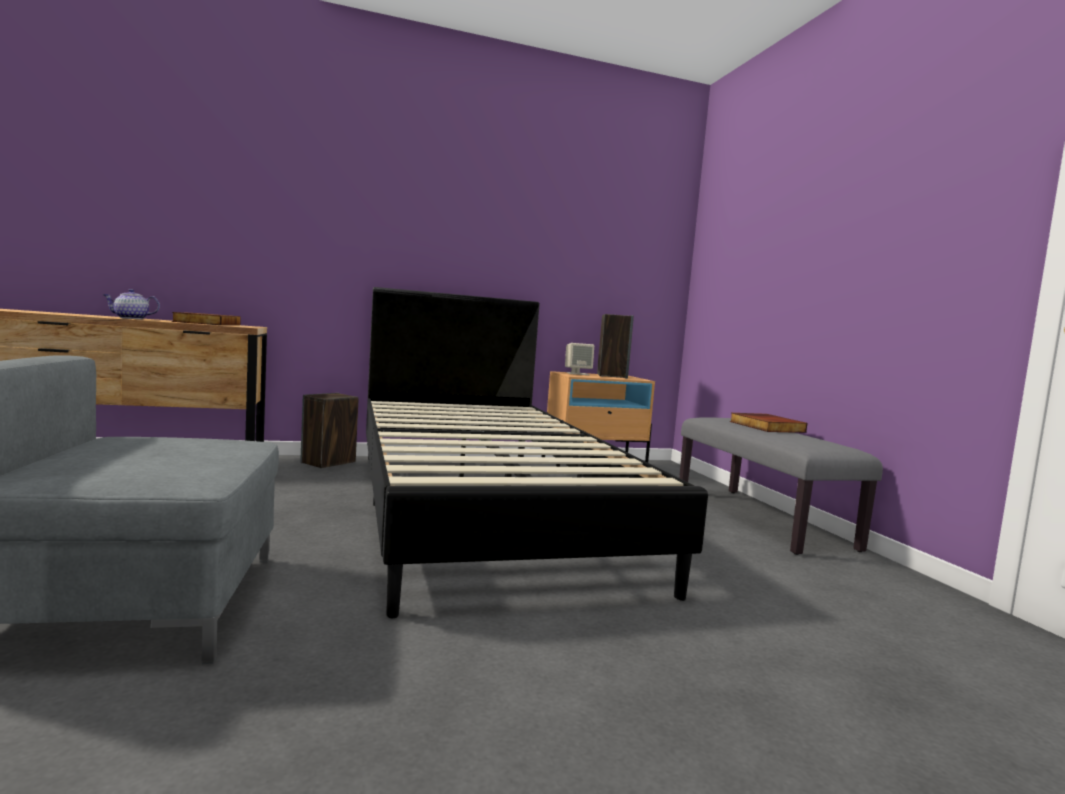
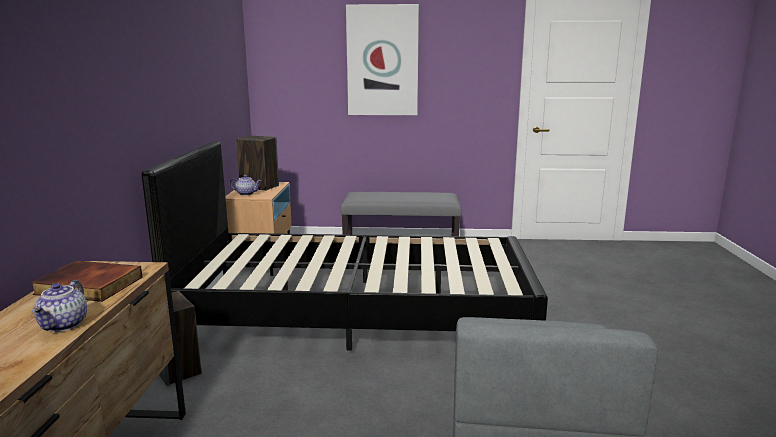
camera: 70 degrees left, 10 degrees up
(577, 374) = (246, 194): beige speaker -> teapot
(765, 427) = (391, 193): book -> none
(812, 214) = (382, 61): none -> picture

